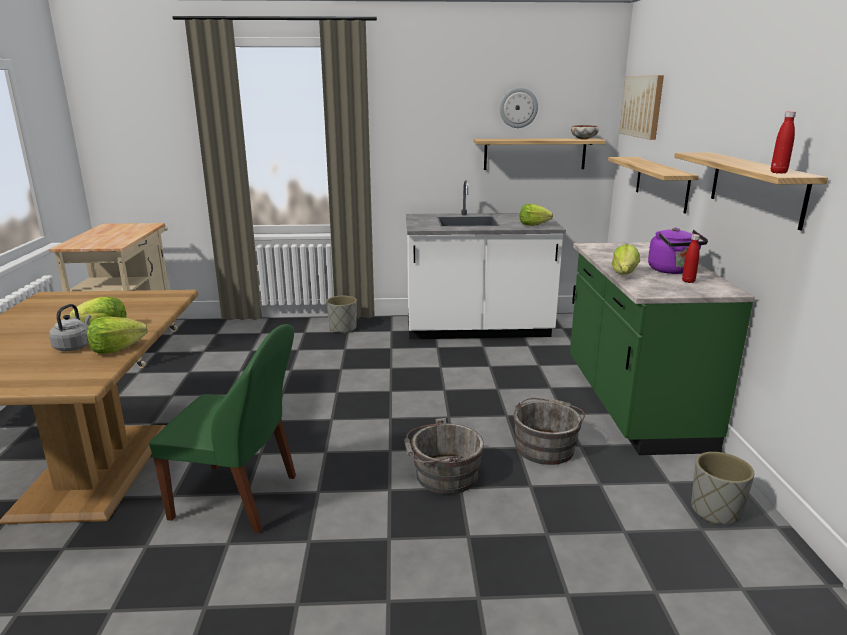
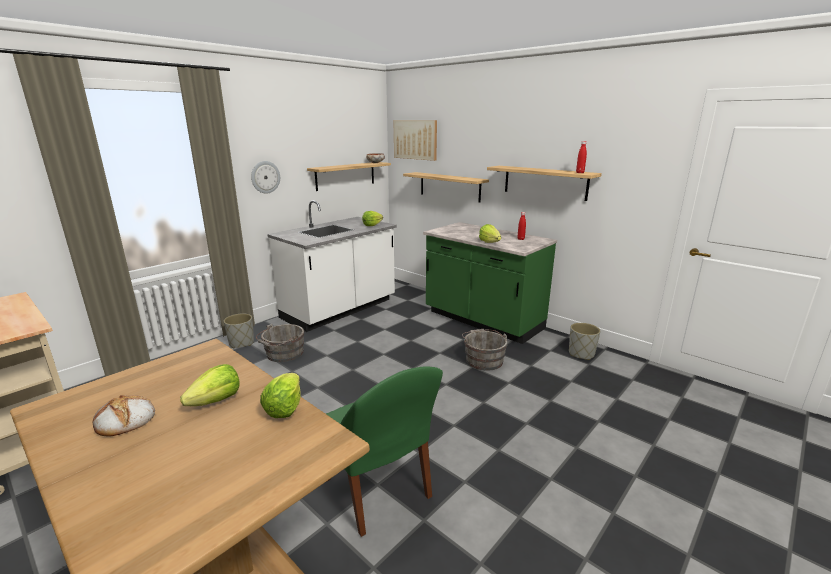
camera: 45 degrees left, 0 degrees up
(52, 318) = (124, 420): none -> bread
(74, 346) = (234, 426): grey kettle -> none
(238, 498) = (378, 490): green chair -> green chair turned 90 degrees clockwise
(442, 476) = (465, 401): grey bucket -> grey bucket (283, 354)
(518, 107) = (332, 143): wall clock -> wall clock (265, 177)
(672, 271) = (502, 235): purple kettle -> none

